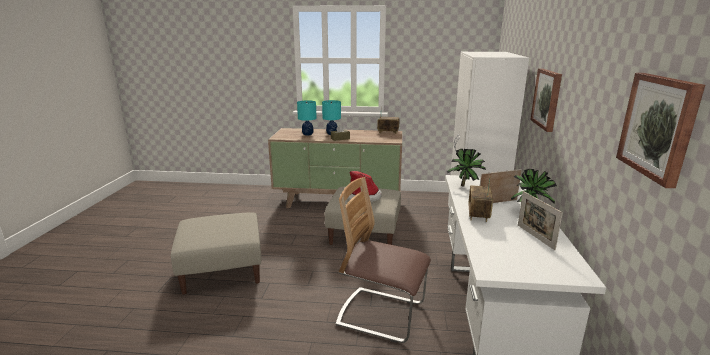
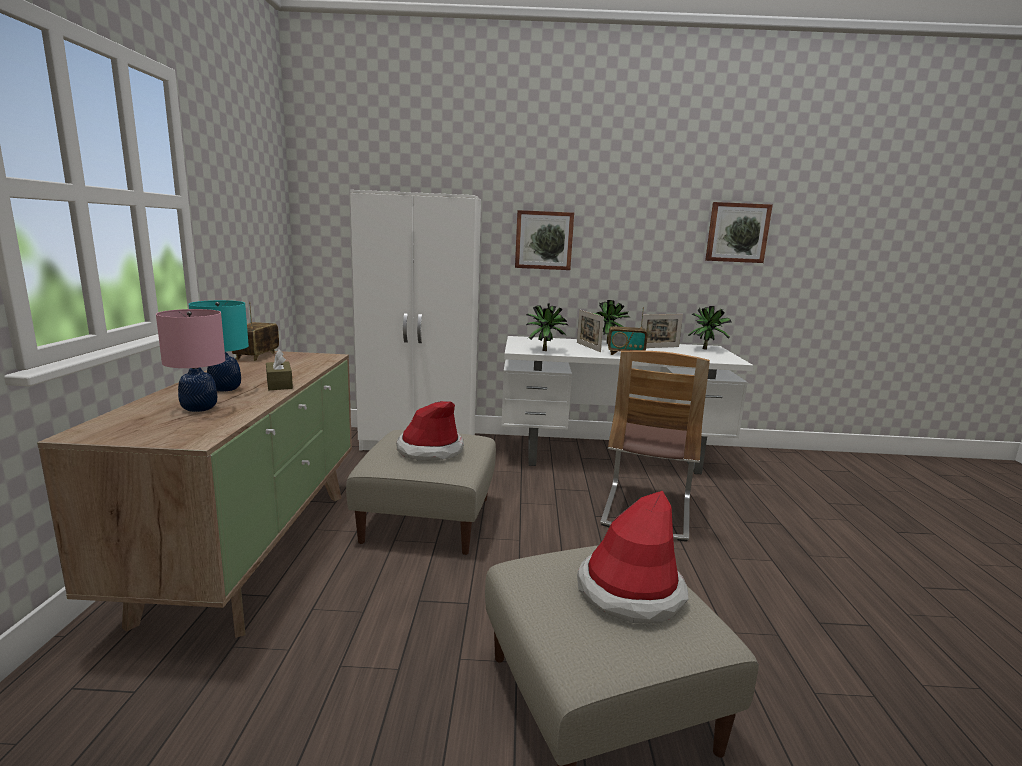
camera: 95 degrees left, 5 degrees down
(217, 231) = (630, 592): none -> hat
(308, 134) = (200, 408): turquoise table lamp -> pink table lamp
(558, 267) = (706, 349): none -> potted plant

